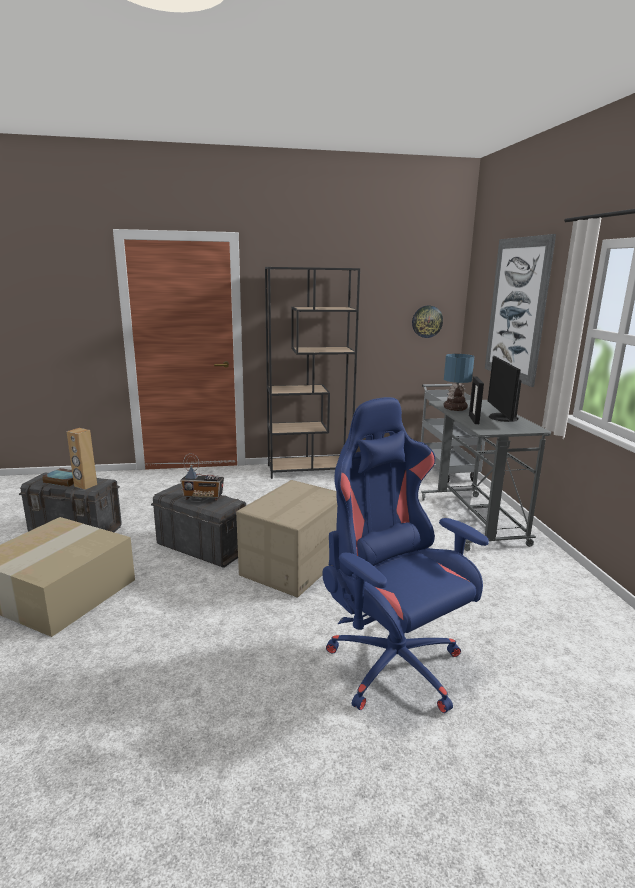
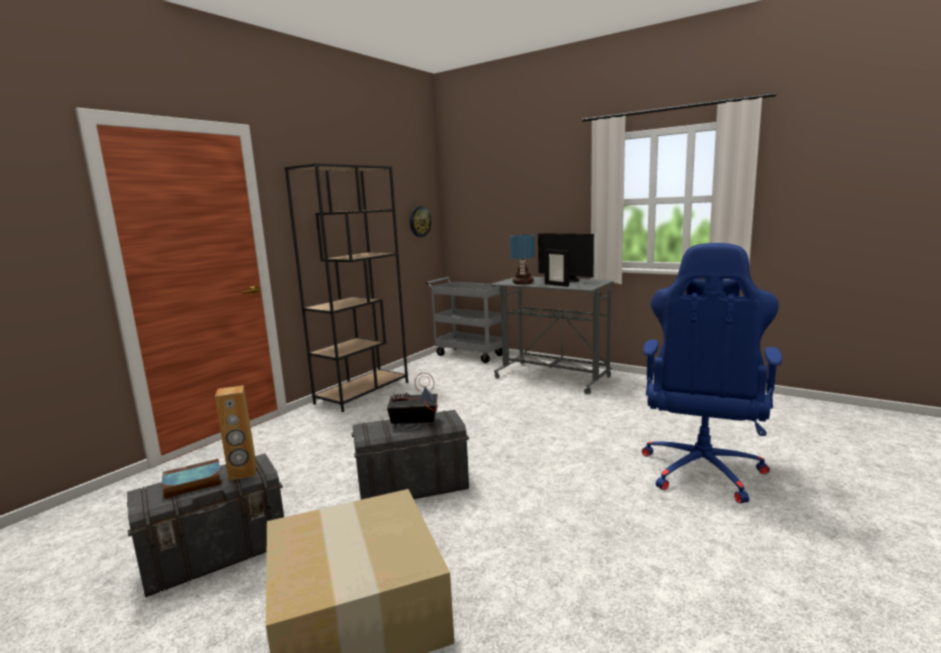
camera: 45 degrees left, 5 degrees down
(203, 498) = (413, 422): radio -> radio turned 135 degrees counterclockwise
(295, 565) = (515, 456): cardboard box -> none
(396, 667) = (701, 470): blue office chair -> blue office chair turned 75 degrees counterclockwise
(517, 309) = (522, 197): picture -> none

